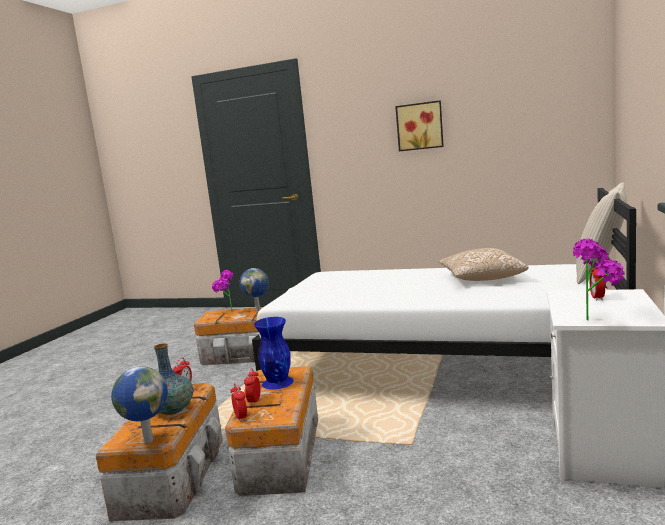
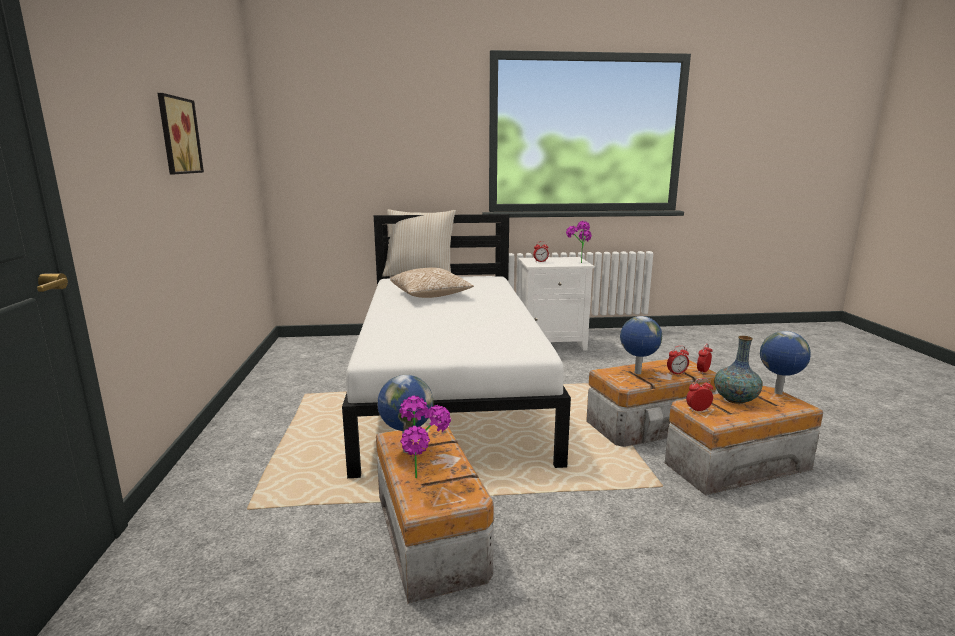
camera: 115 degrees left, 5 degrees up
(277, 382) = (637, 373): blue vase -> globe

